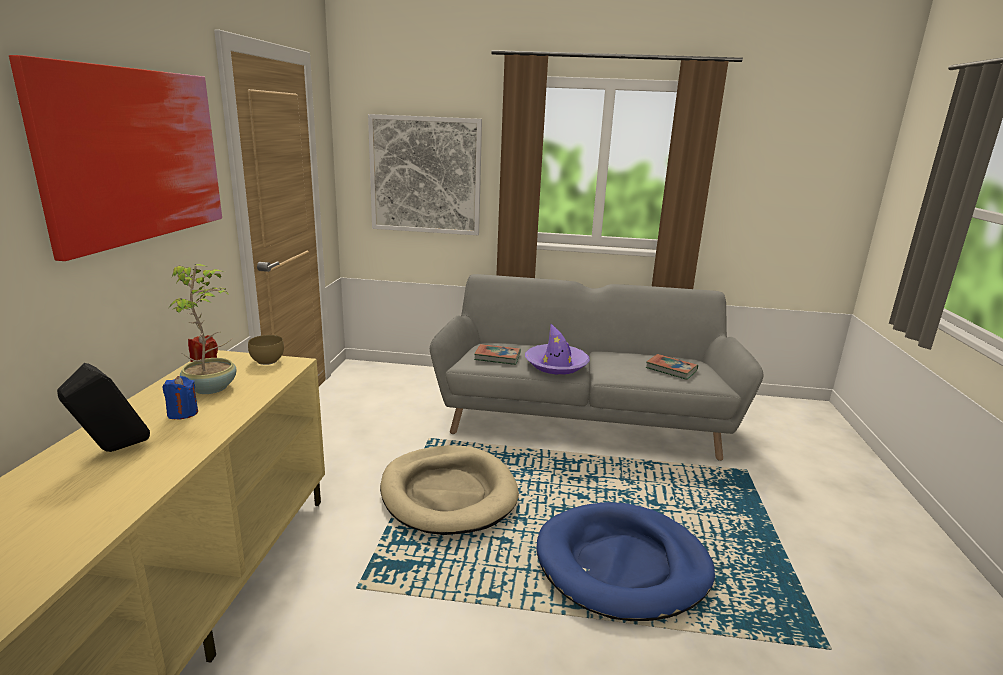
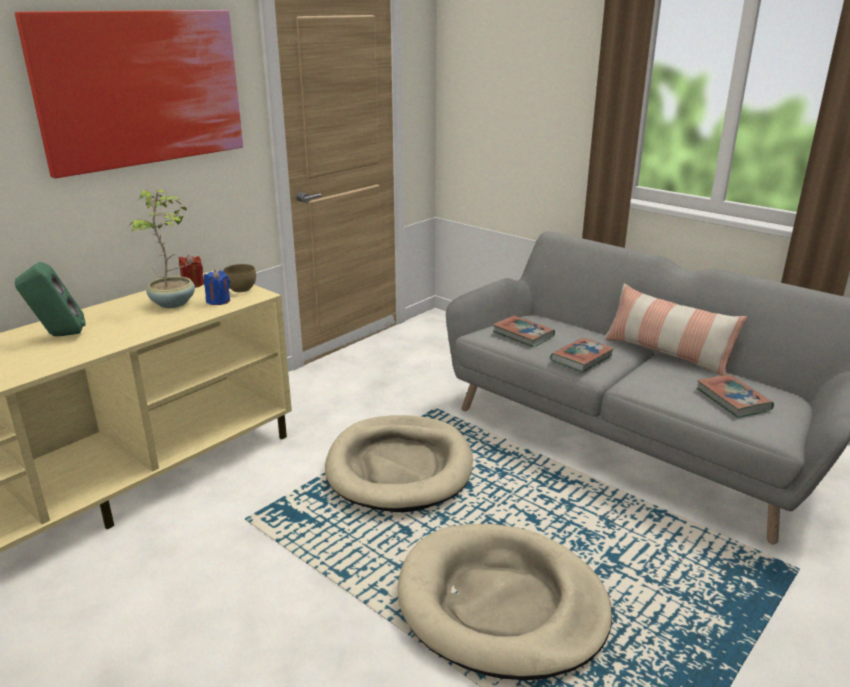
camera: 35 degrees right, 5 degrees up
(112, 450) = (58, 335): black speaker -> green speaker
(183, 413) = (130, 319): blue candle -> blue candle (218, 301)
(425, 175) = (521, 106): picture -> none
(556, 365) = (581, 358): purple hat -> book
(599, 350) = (667, 353): none -> pillow
(622, 565) = (501, 604): blue dog bed -> beige dog bed

